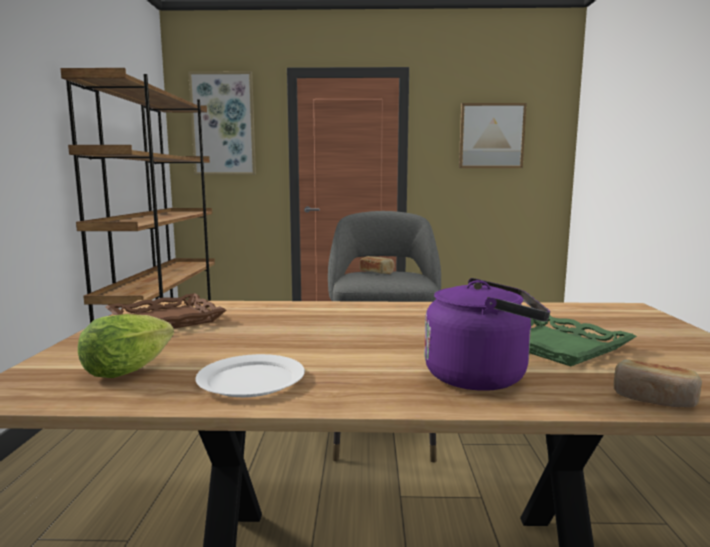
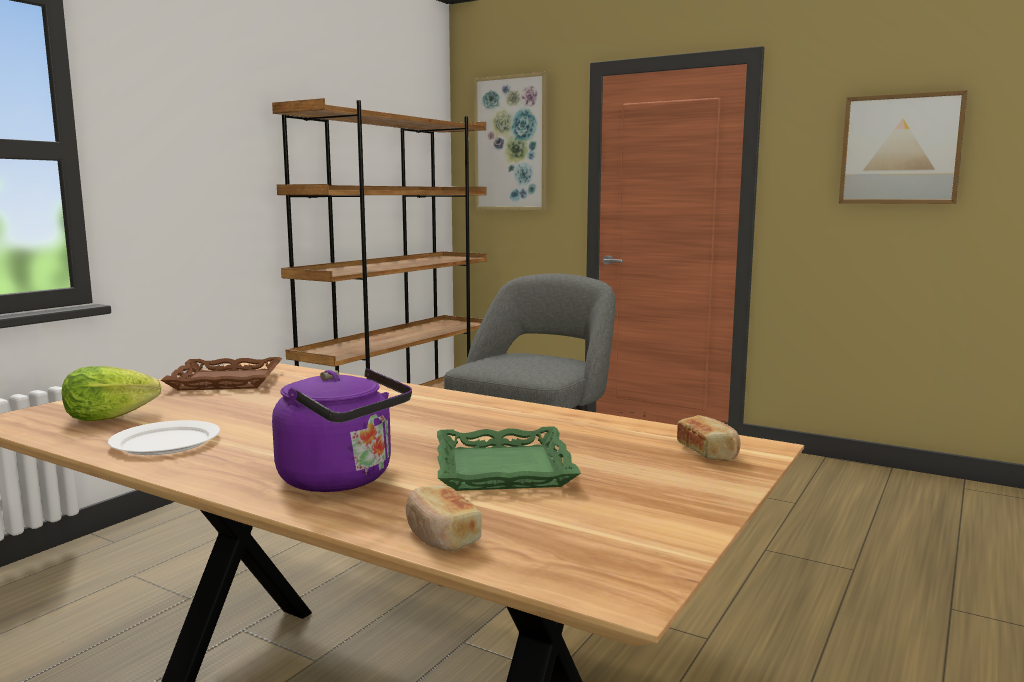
camera: 30 degrees right, 0 degrees up
(377, 272) = (526, 356): bread -> bread (708, 452)

